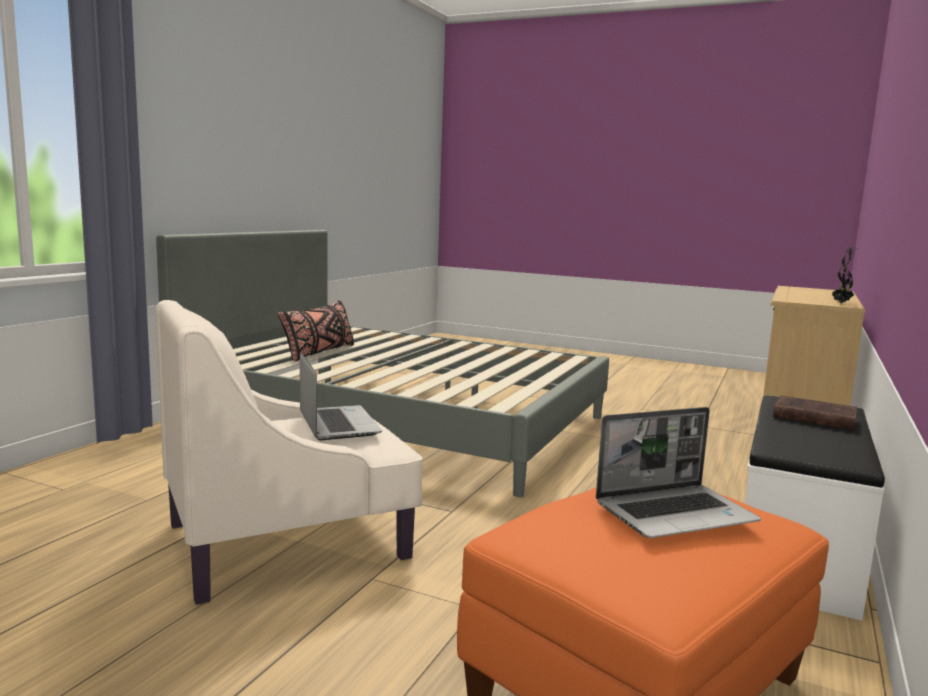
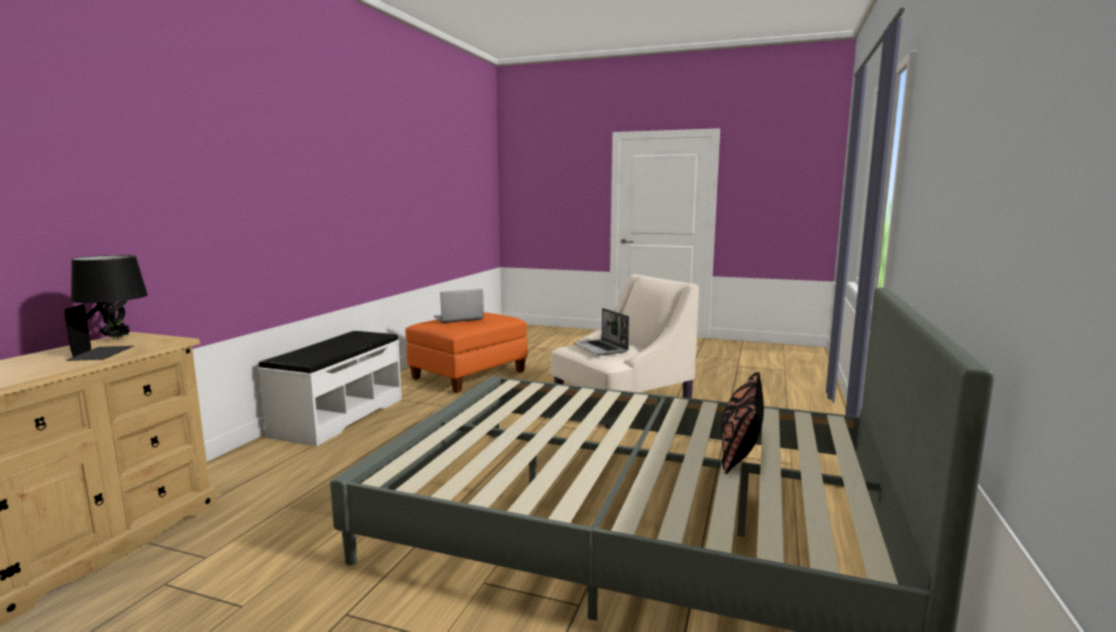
camera: 175 degrees right, 0 degrees up
(795, 296) = (114, 352): none -> black table lamp
(811, 417) = (321, 350): brown book -> none

